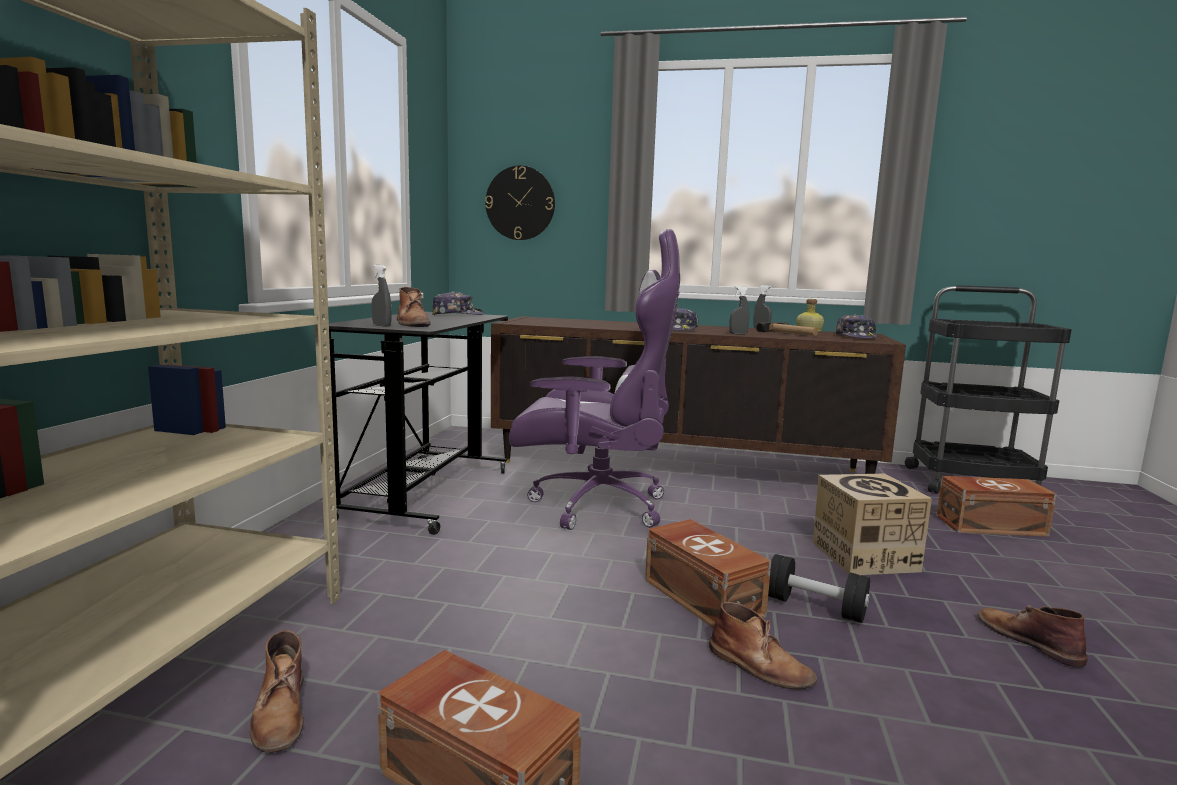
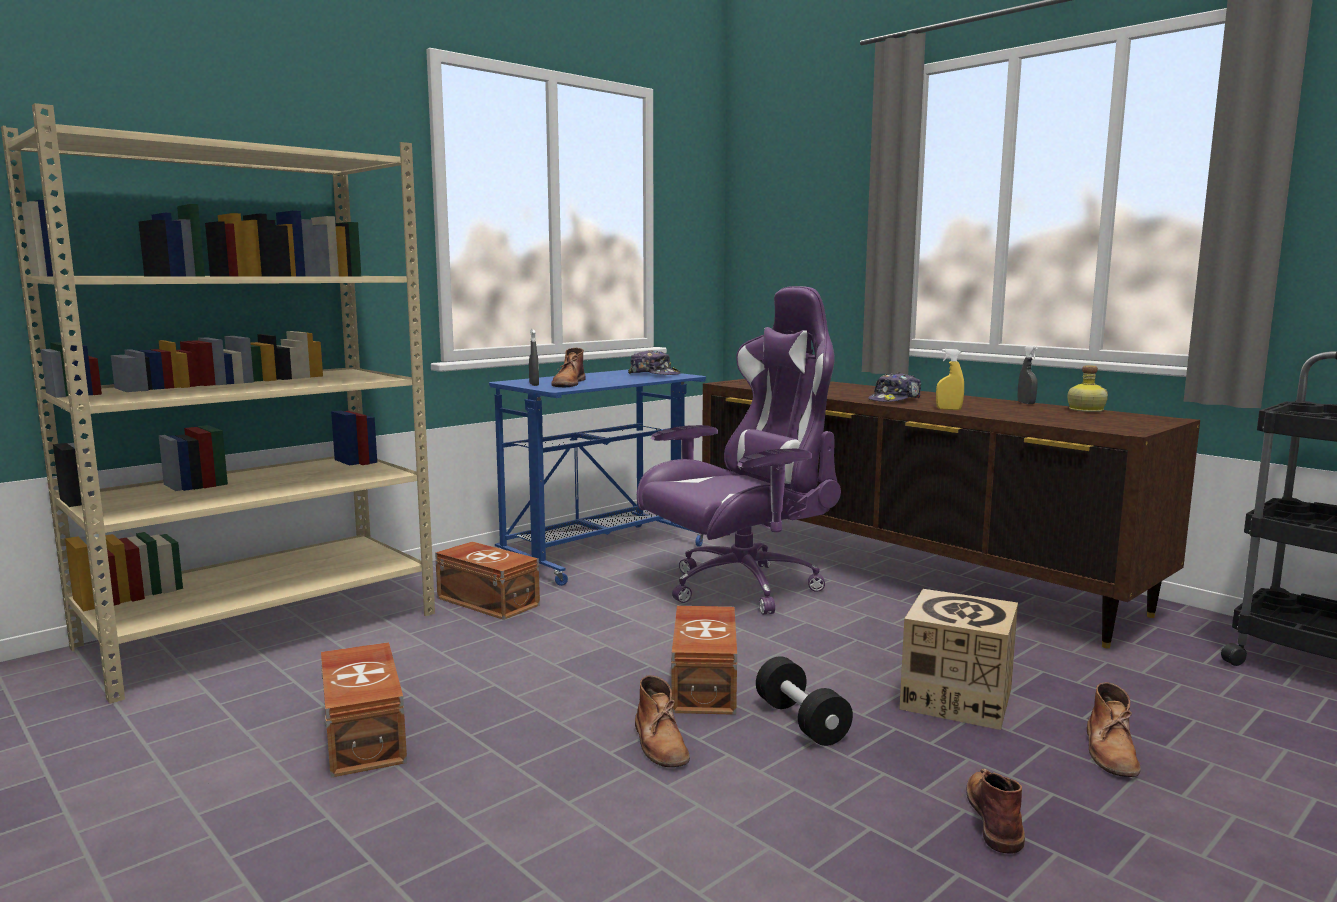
camera: 35 degrees right, 0 degrees up
(280, 713) = (317, 668): brown boot -> brown boot (1111, 751)
(426, 494) = (602, 553): black desk -> blue desk
(520, 203) = (788, 245): wall clock -> none
(590, 505) = (735, 589): purple office chair -> purple office chair turned 75 degrees counterclockwise
(738, 334) = (948, 409): grey spray bottle -> yellow spray bottle
(790, 333) = (1035, 412): hammer -> none
(855, 337) = (1120, 422): cap -> none
(988, 525) = (1233, 714): brown storage box -> brown storage box (488, 601)

